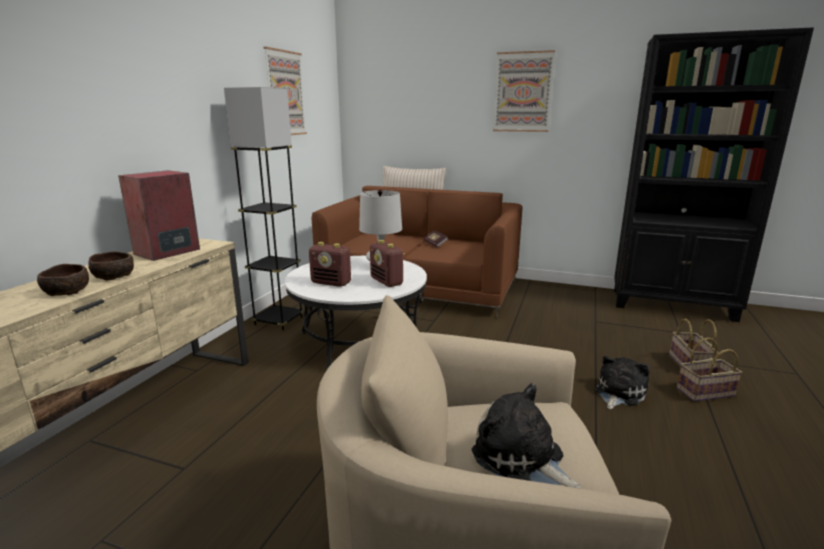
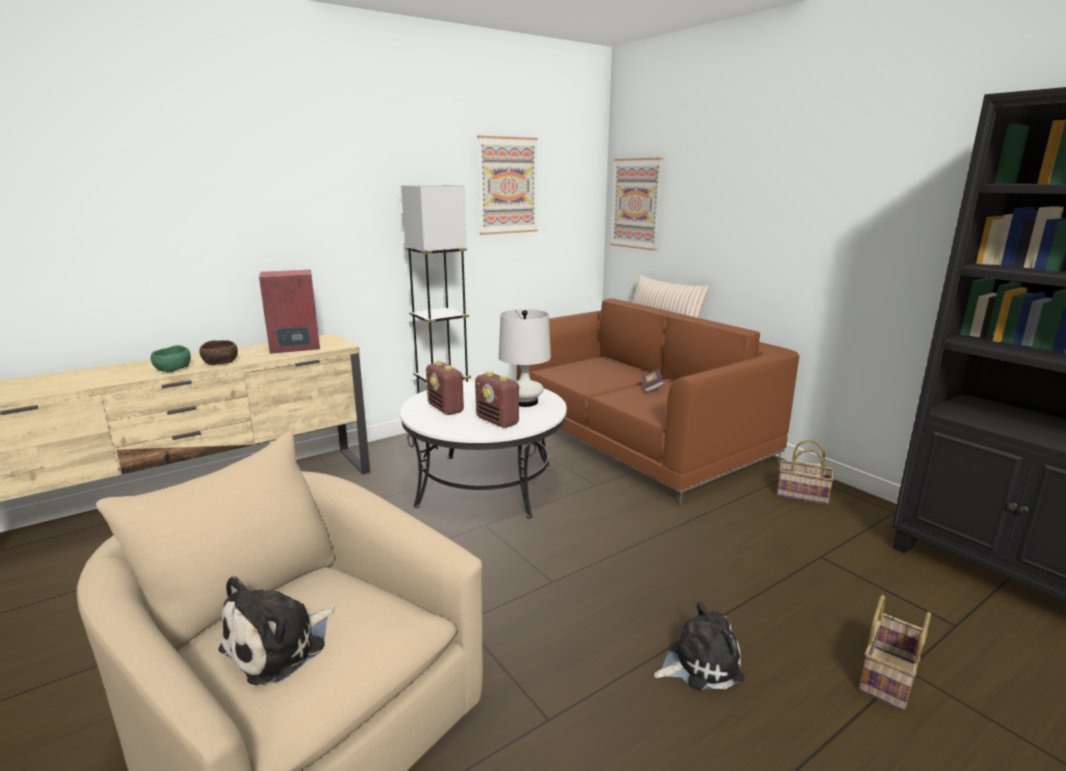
camera: 35 degrees right, 0 degrees up
(67, 292) = (173, 369): brown bowl -> green bowl
(387, 282) = (498, 421): radio -> radio turned 45 degrees counterclockwise
(521, 459) = (280, 645): plush toy -> plush toy turned 135 degrees counterclockwise
(523, 92) = (817, 185): picture -> picture (636, 203)
(704, 393) = (845, 728): basket -> basket (801, 494)

